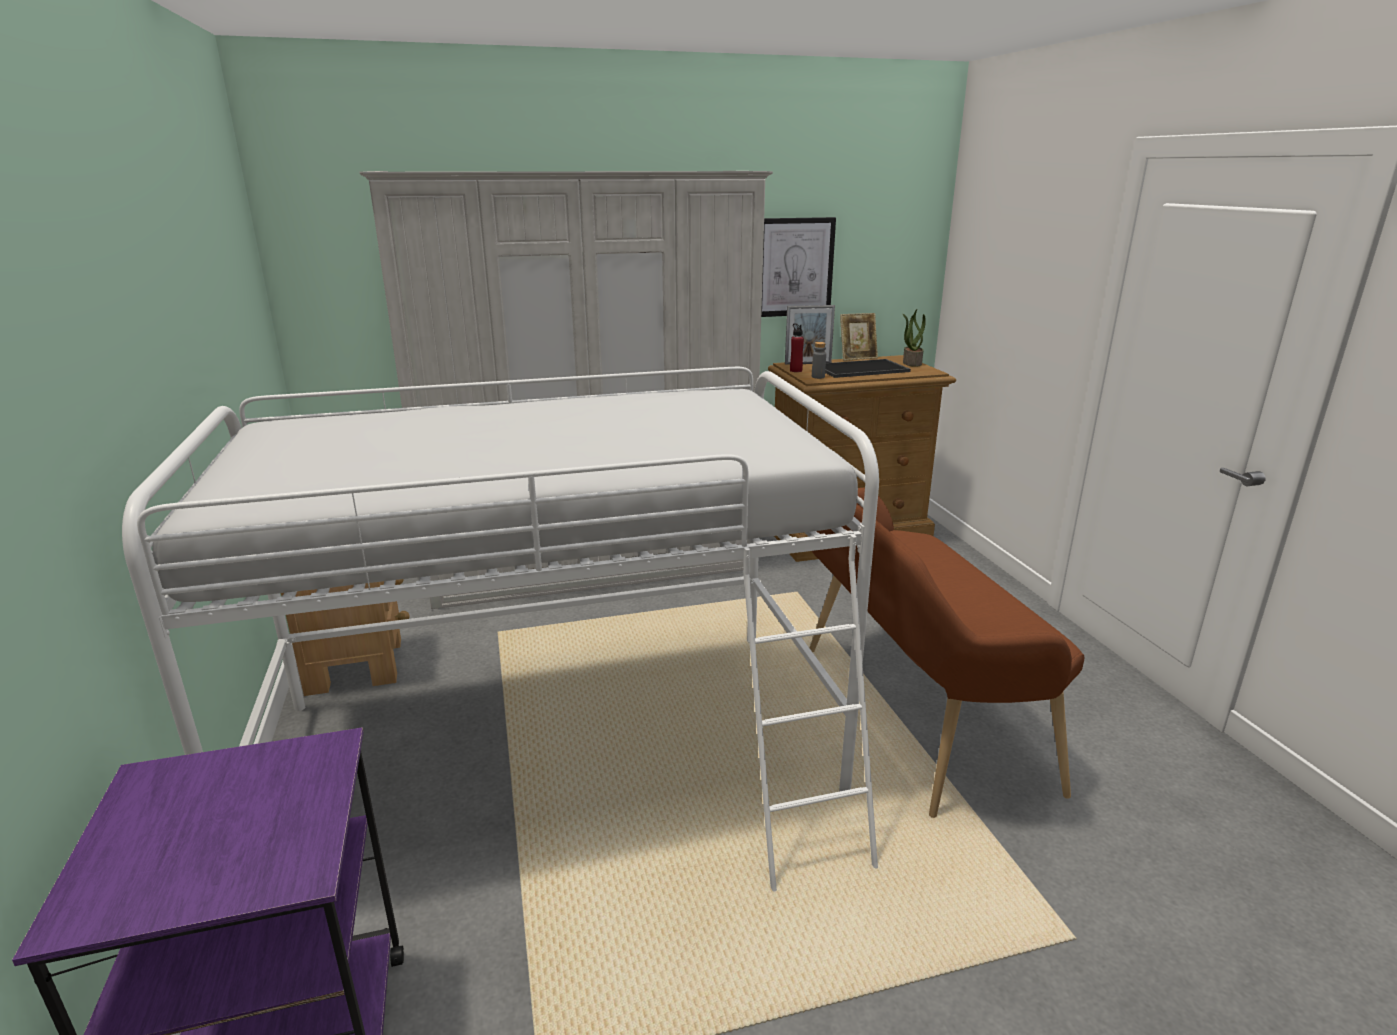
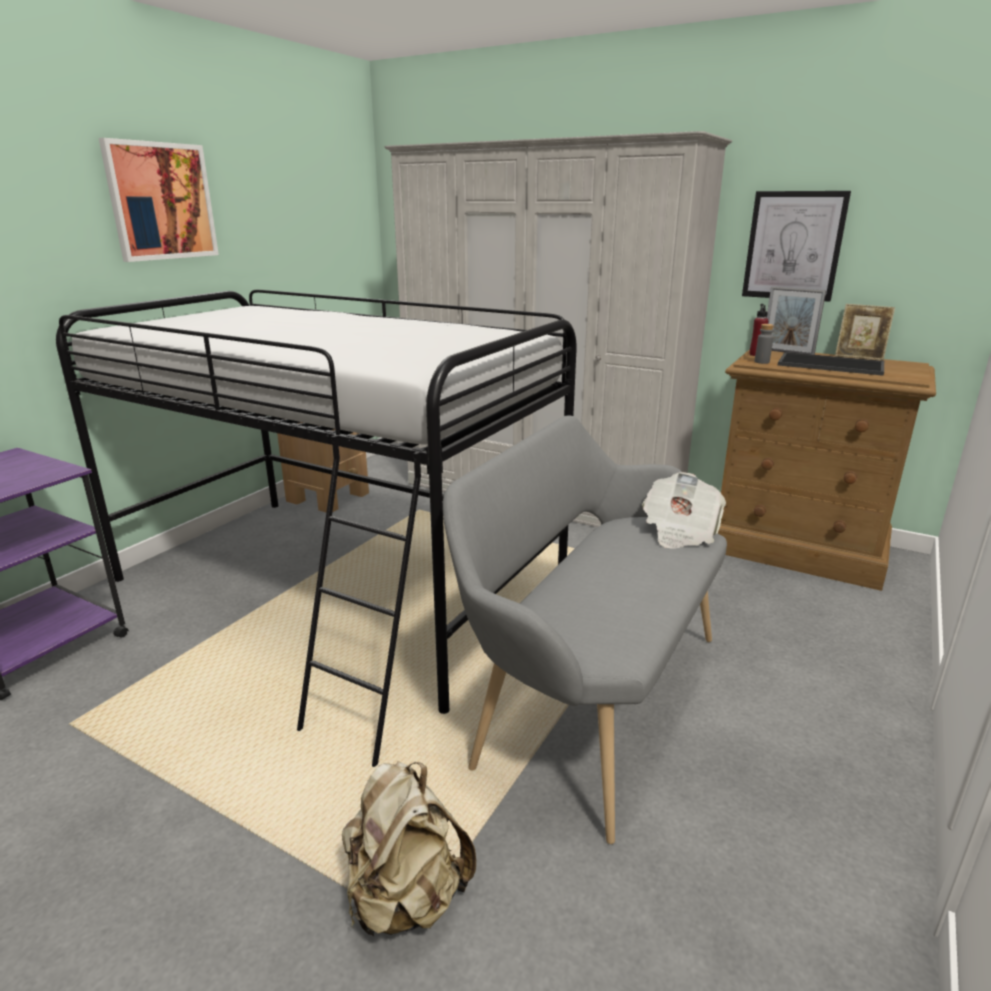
camera: 45 degrees right, 0 degrees up
(135, 282) = (161, 201): none -> picture
(561, 750) = (339, 586): white bed -> black bed
(906, 713) = (589, 695): brown bench -> grey bench
(909, 541) = (680, 531): none -> newspaper
(911, 363) = (912, 370): potted plant -> none
(1043, 927) = (406, 898): none -> beige backpack

